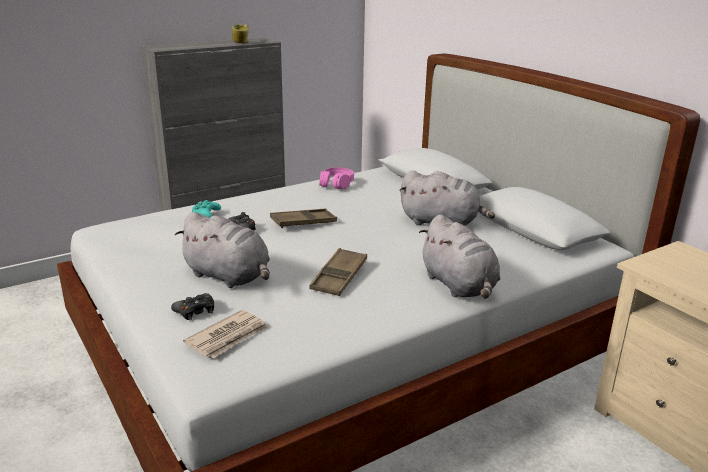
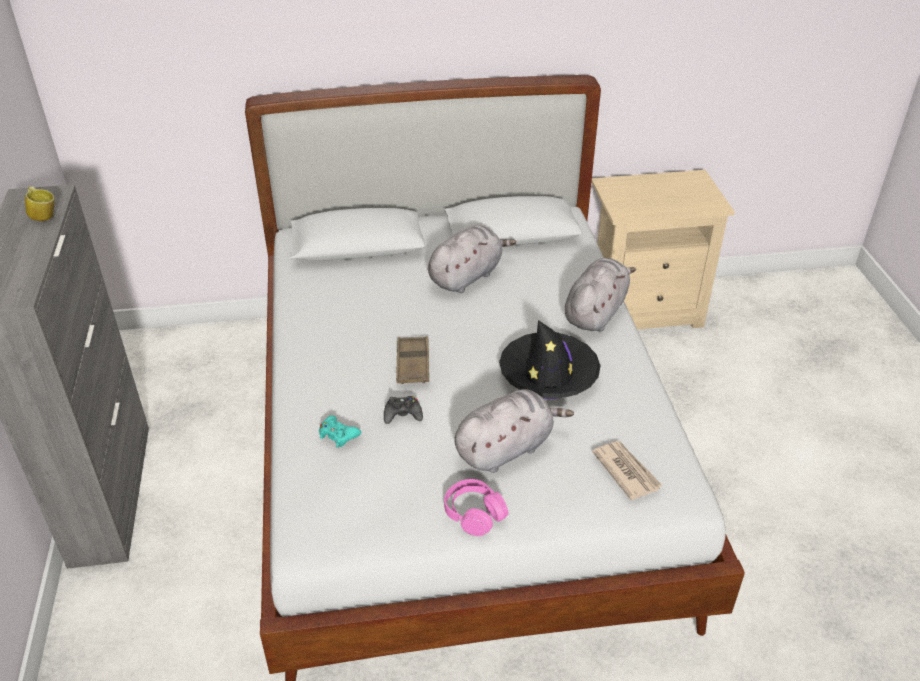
camera: 65 degrees left, 15 degrees up
(195, 311) = (570, 485): black game controller -> none
(336, 184) = (313, 312): pink headphones -> pink headphones (474, 514)
(339, 277) = (549, 374): brown tray -> black hat
(459, 286) = (596, 312): grey plush toy -> grey plush toy turned 60 degrees counterclockwise

